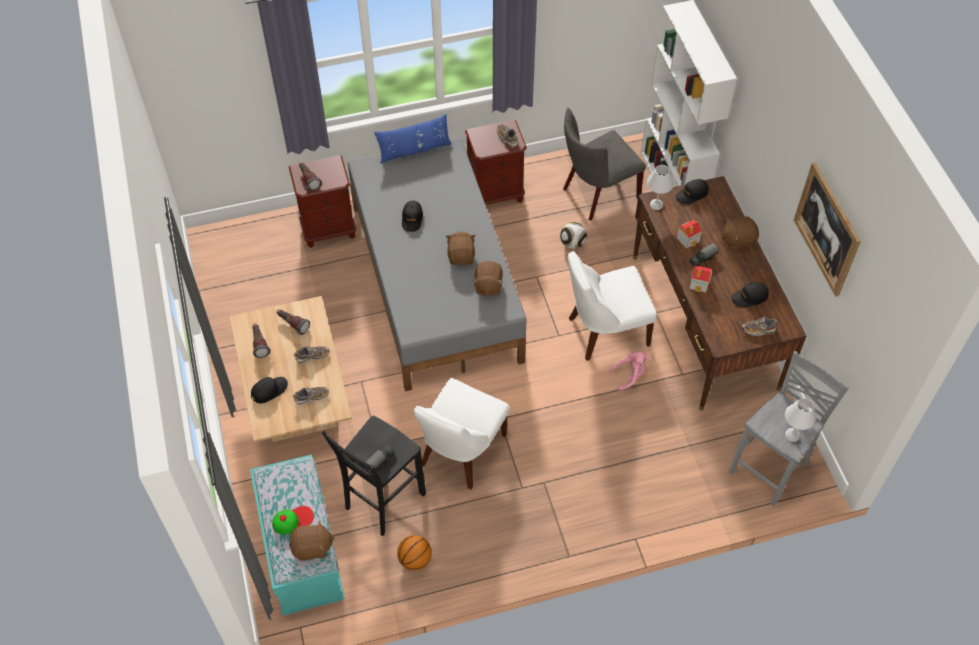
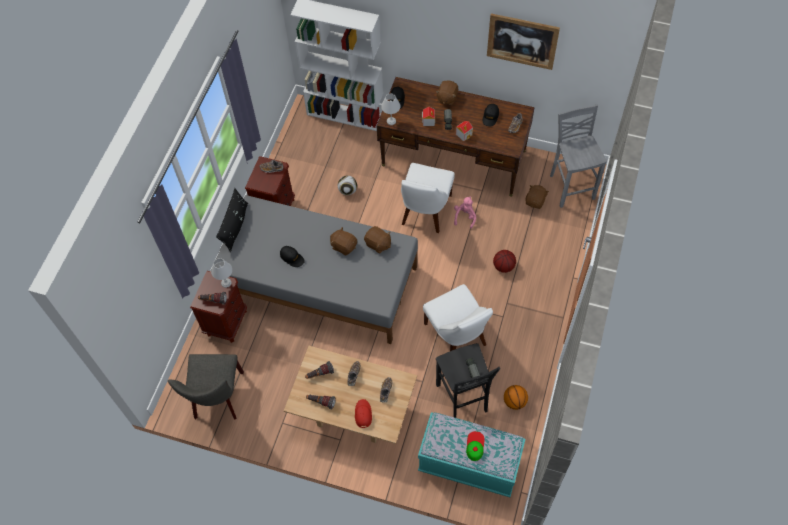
camera: 55 degrees left, 5 degrees up
(269, 390) = (363, 414): black cap -> red cap
(312, 548) = (501, 444): brown plush toy -> brown plush toy (535, 201)
(414, 150) = (235, 226): blue pillow -> black pillow
(592, 453) = (504, 266): none -> basketball
(596, 194) = (320, 156): grey chair -> grey chair (217, 399)
(792, 434) = (589, 153): white table lamp -> white table lamp (226, 282)

